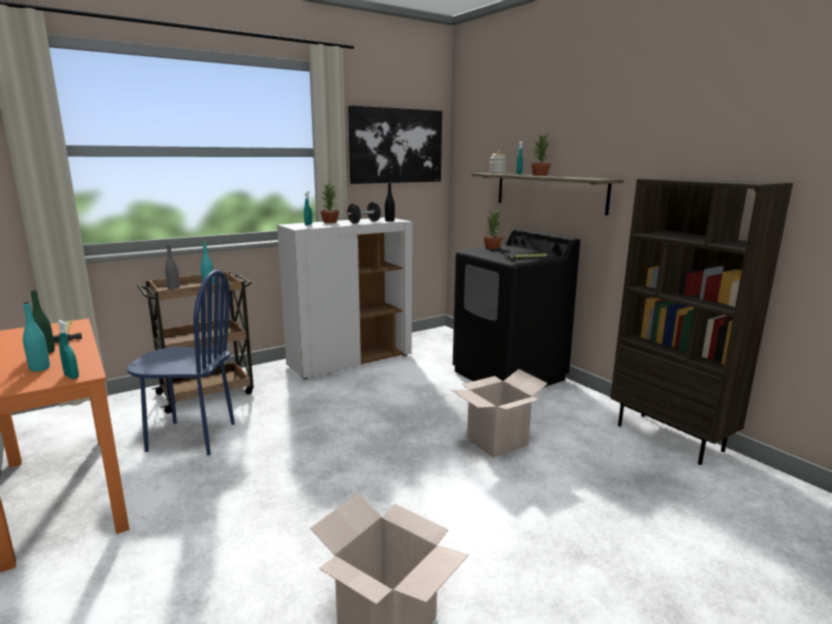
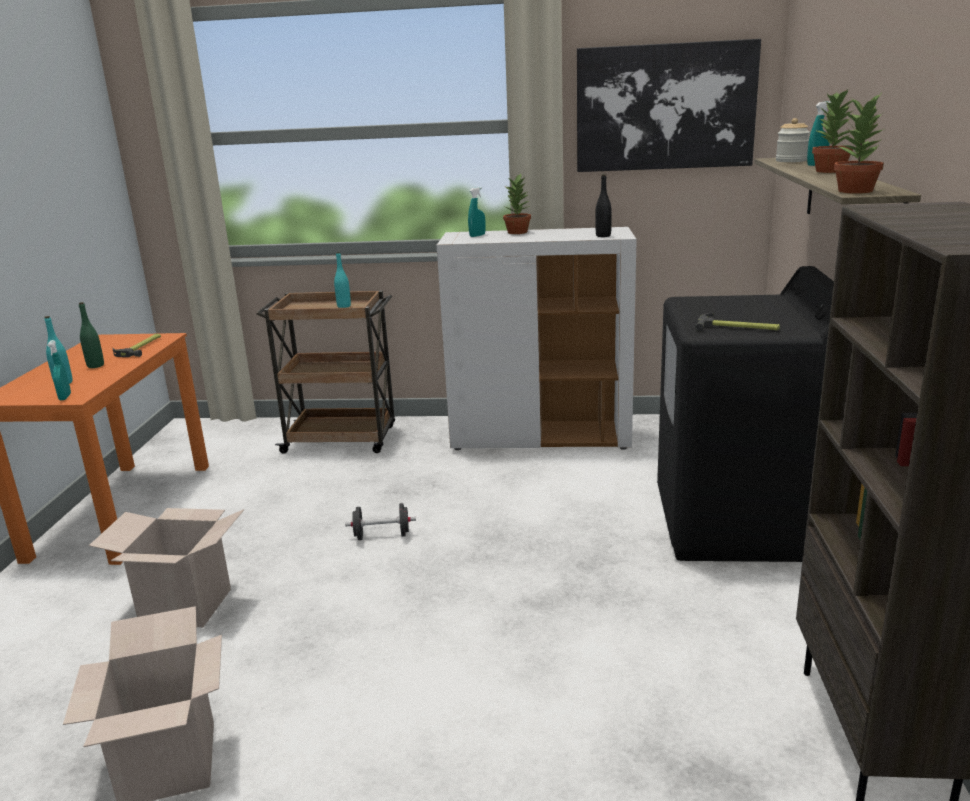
camera: 40 degrees right, 5 degrees up
(173, 288) = (304, 307): grey bottle -> none
(191, 437) = (268, 487): blue chair -> none
(364, 222) = (560, 236): black dumbbell -> black dumbbell (382, 536)
(492, 248) = (735, 299): potted plant -> potted plant (856, 191)
(497, 442) = (567, 619): cardboard box -> cardboard box (186, 606)

